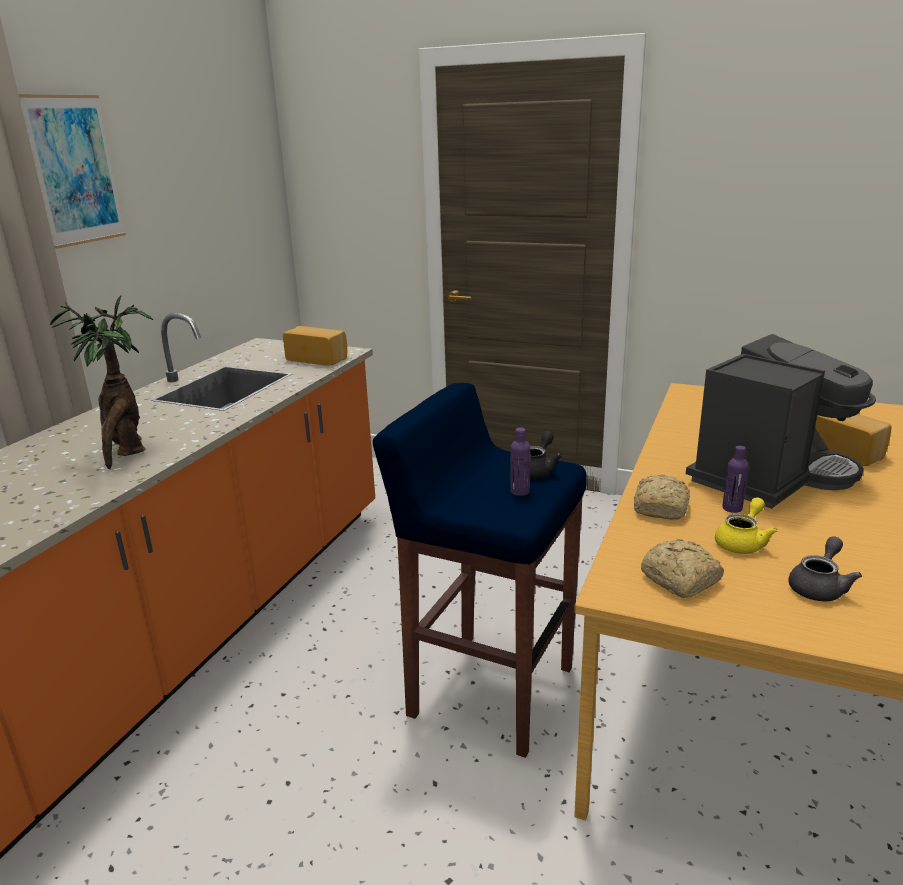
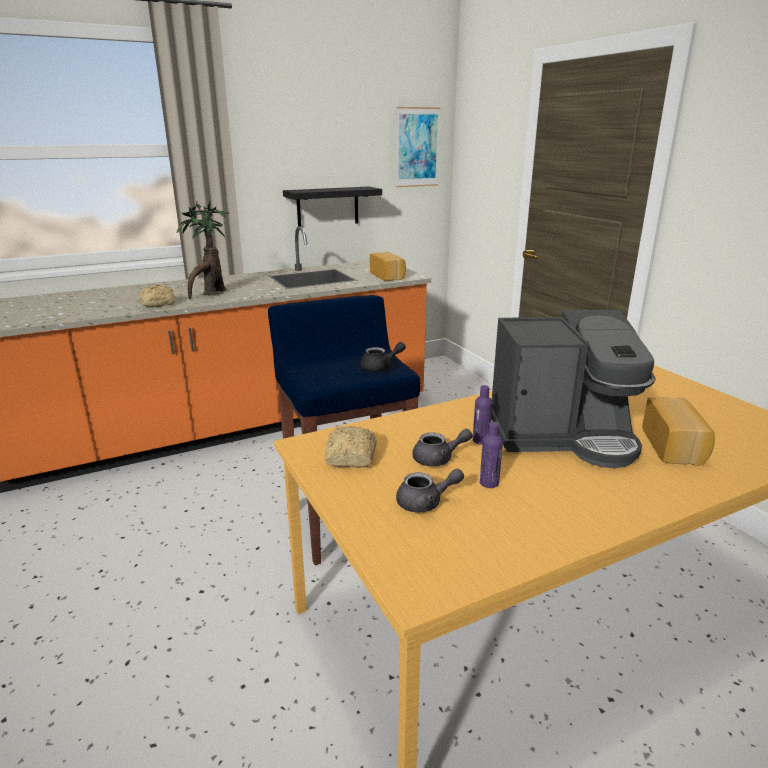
camera: 40 degrees right, 0 degrees up
(75, 170) = (269, 132): picture -> picture (417, 147)
(167, 276) = (327, 207): none -> black shelf
(520, 491) = (346, 373): purple bottle -> purple bottle (489, 483)
(661, 507) = (434, 421): bread -> bread (159, 303)
(742, 542) = (438, 459): yellow teapot -> grey teapot

